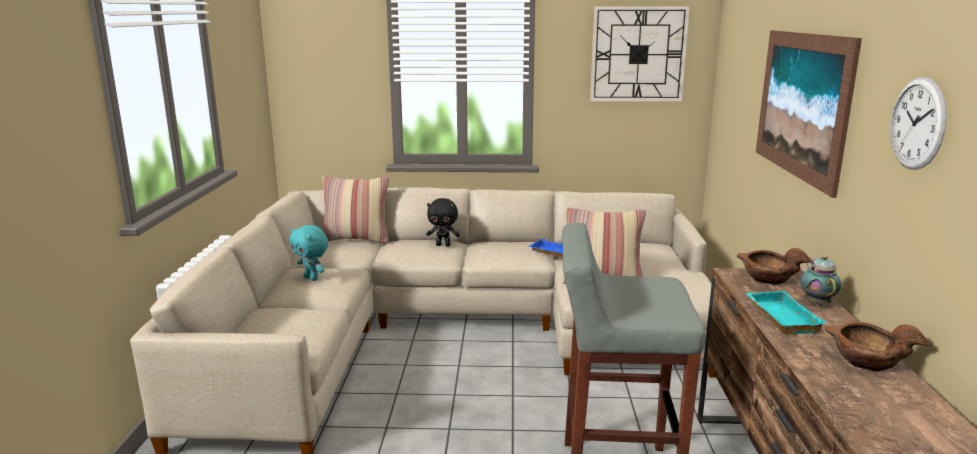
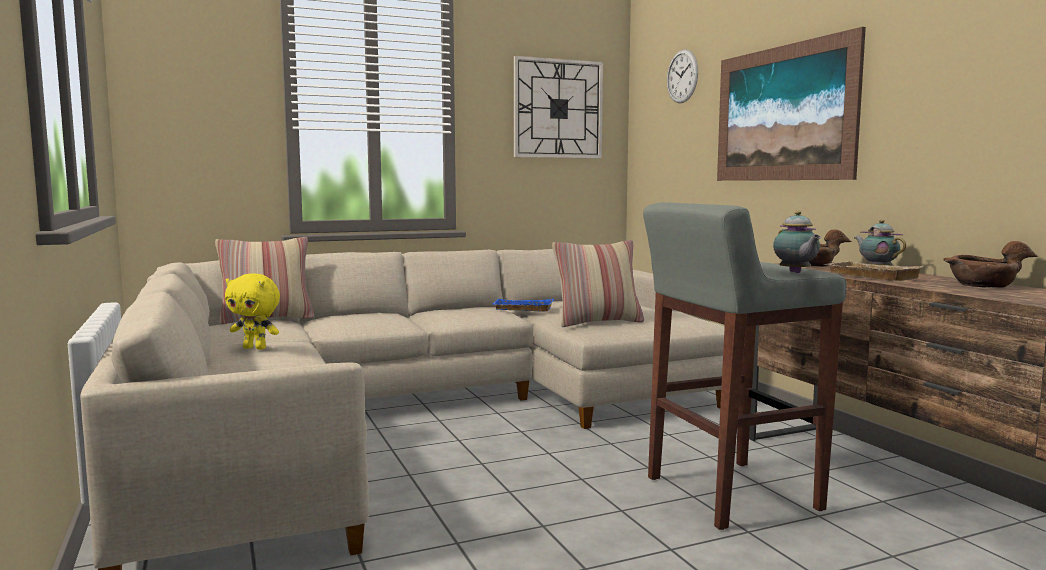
camera: 25 degrees left, 10 degrees down
(312, 278) = (255, 348): turquoise plush toy -> yellow plush toy
(443, 245) = (387, 314): black plush toy -> none
(656, 319) = (795, 272): none -> teapot
(779, 317) = (869, 276): turquoise tray -> beige tray
(917, 123) = (963, 74): wall clock -> wall clock (682, 76)

